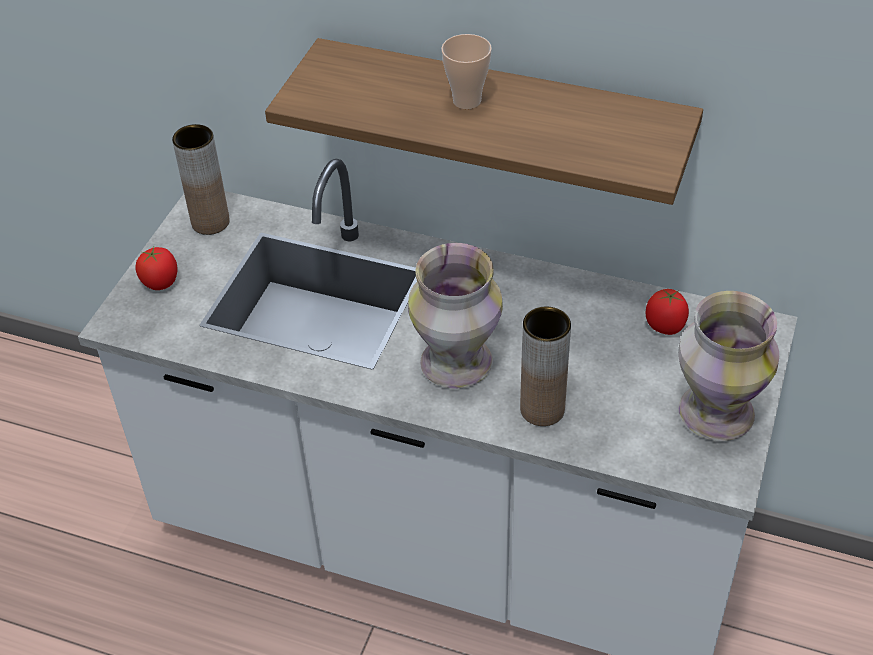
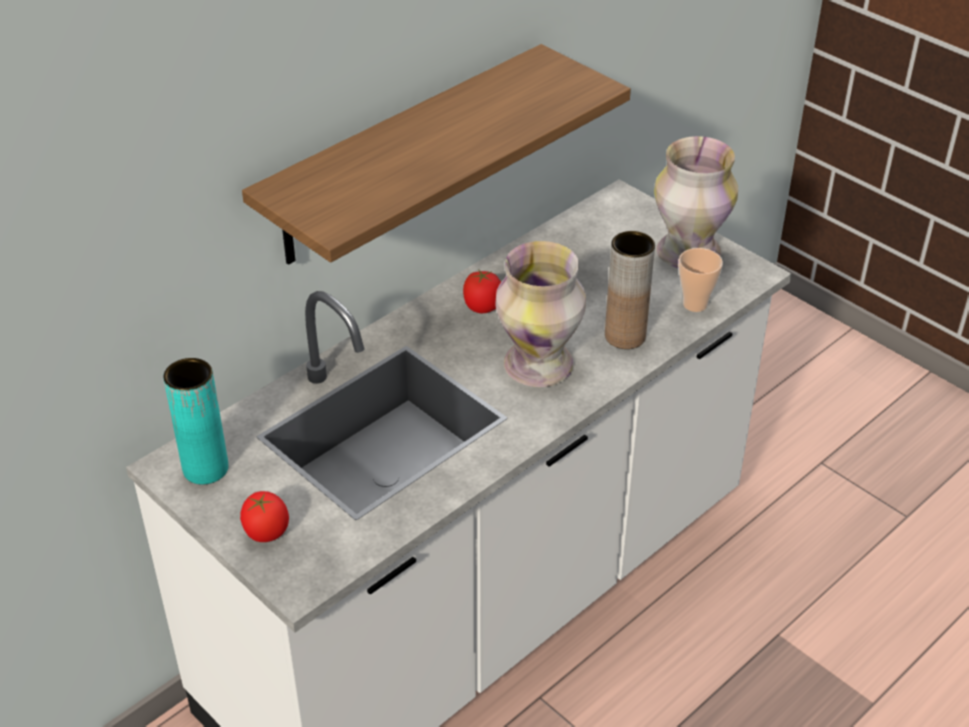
camera: 65 degrees left, 5 degrees down
(210, 222) = (205, 468): brown vase -> turquoise vase
(467, 101) = (427, 139): cup -> cup (695, 304)
(665, 326) = (581, 241): tomato -> tomato (483, 307)

